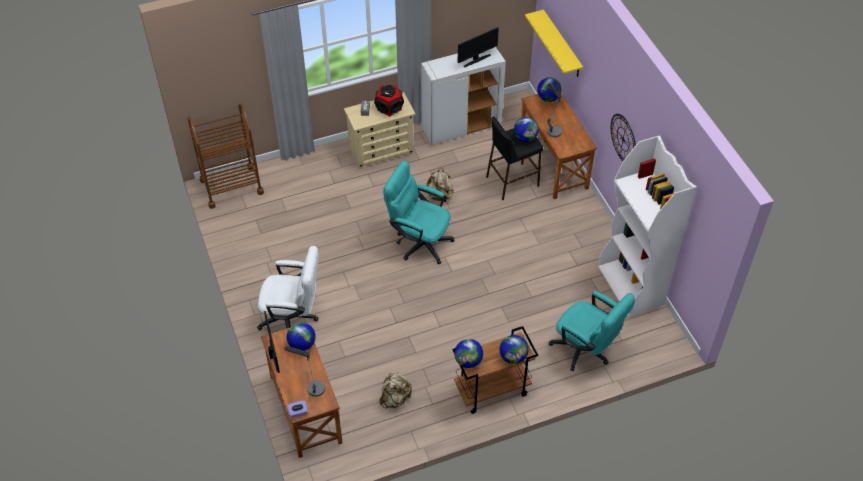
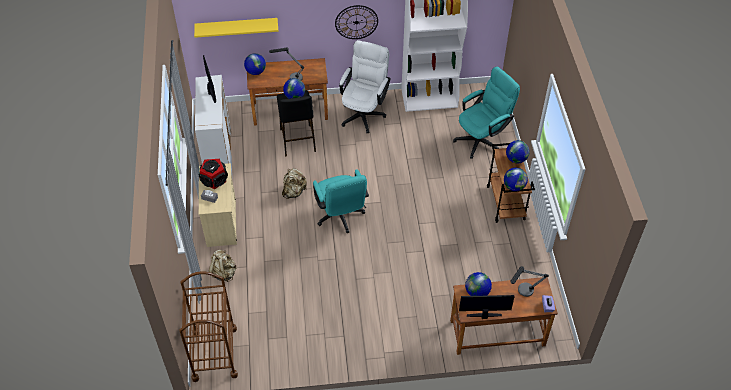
camera: 75 degrees left, 0 degrees up
(293, 318) = (397, 326): white office chair -> white office chair (364, 112)
(395, 398) = (500, 267): beige backpack -> beige backpack (224, 273)
(419, 241) = (340, 217): turquoise office chair -> turquoise office chair turned 60 degrees counterclockwise

